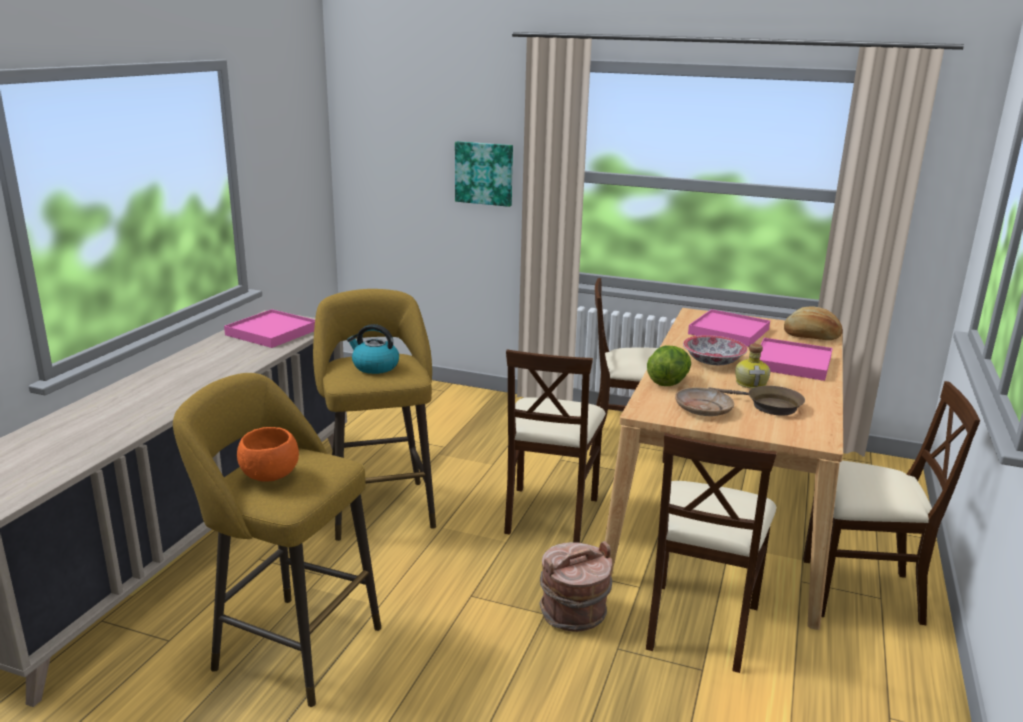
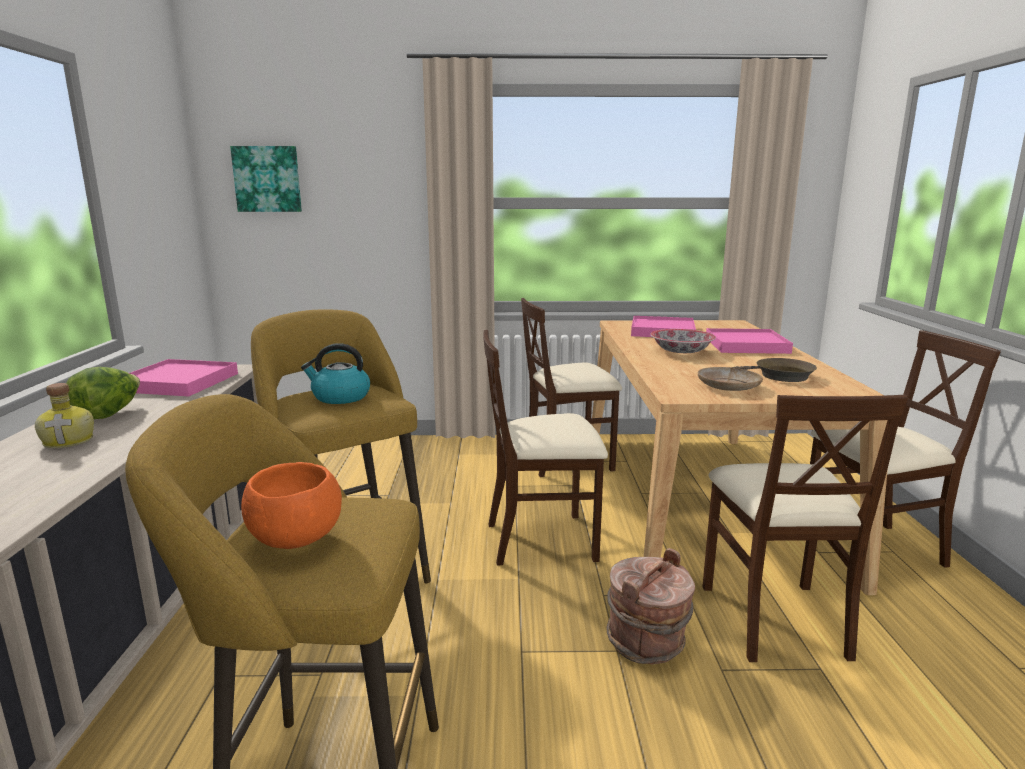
camera: 20 degrees left, 5 degrees down
(484, 173) = (381, 208): picture -> picture (267, 179)
(549, 514) = (542, 539): beige chair -> beige chair turned 90 degrees clockwise
(668, 381) = (665, 370): lettuce -> lettuce (108, 414)
(751, 383) = (737, 362): bottle -> bottle (70, 441)
(811, 336) = (732, 327): bread -> none

